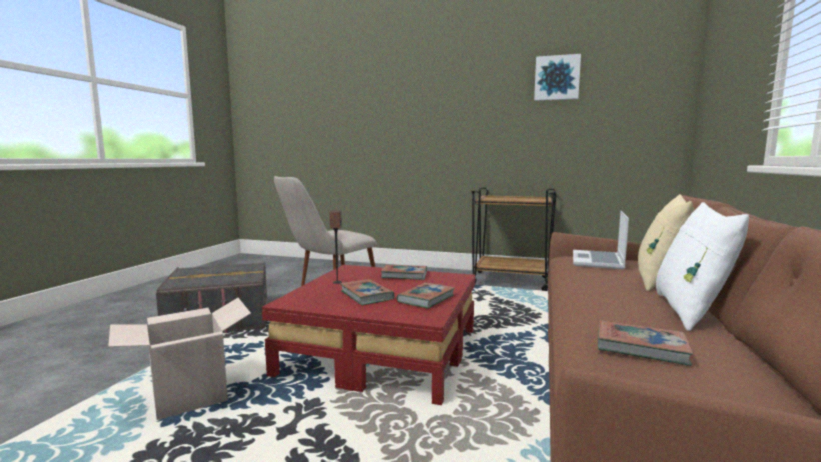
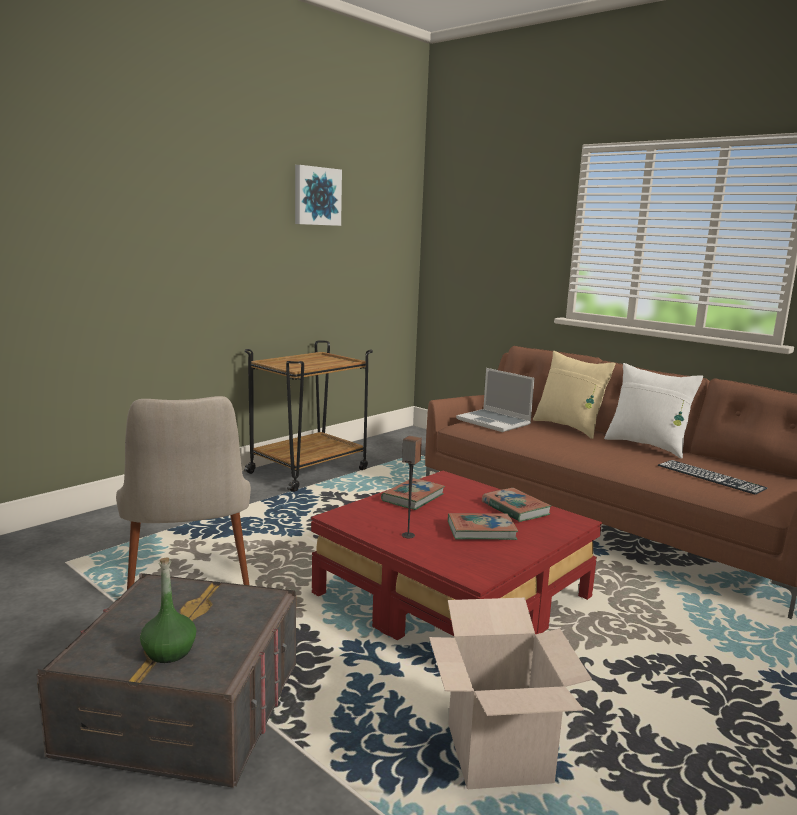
camera: 65 degrees left, 5 degrees up
(193, 277) = (169, 651): none -> green bottle
(640, 347) = (710, 477): book -> keyboard

